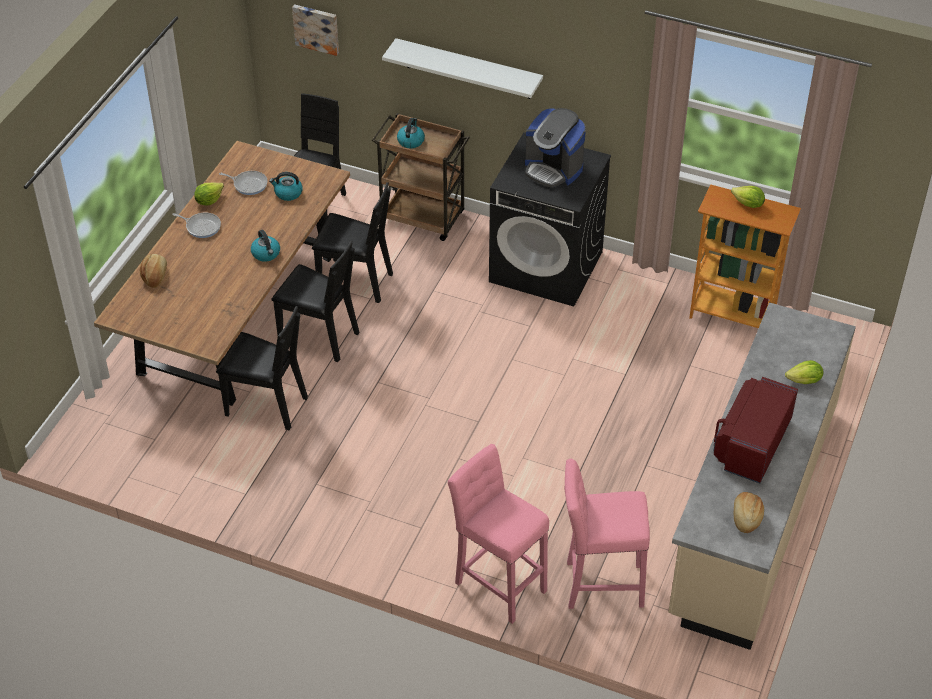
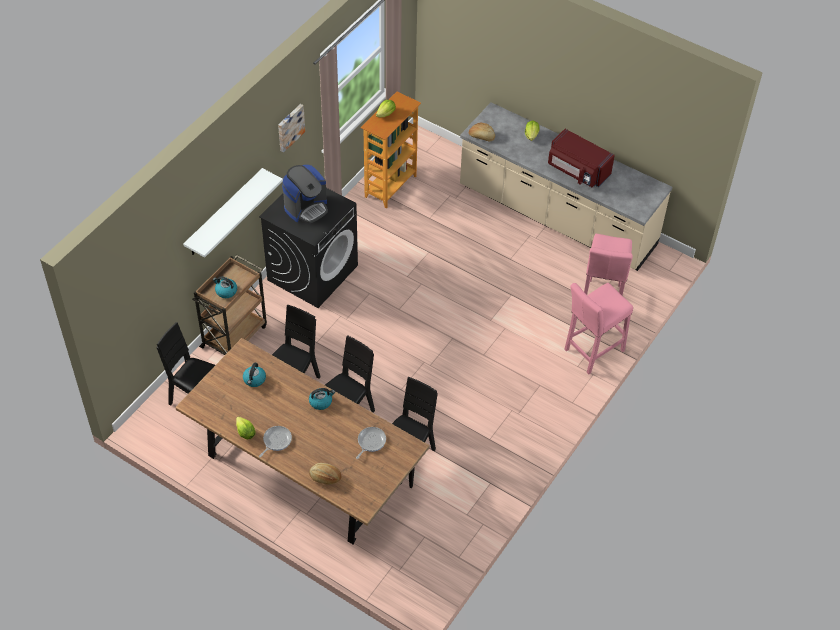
camera: 80 degrees left, 5 degrees up
(248, 184) = (234, 404): frying pan -> frying pan (370, 442)
(316, 28) = (136, 296): picture -> picture (290, 127)
(746, 517) = (633, 187): bread -> bread (481, 137)

